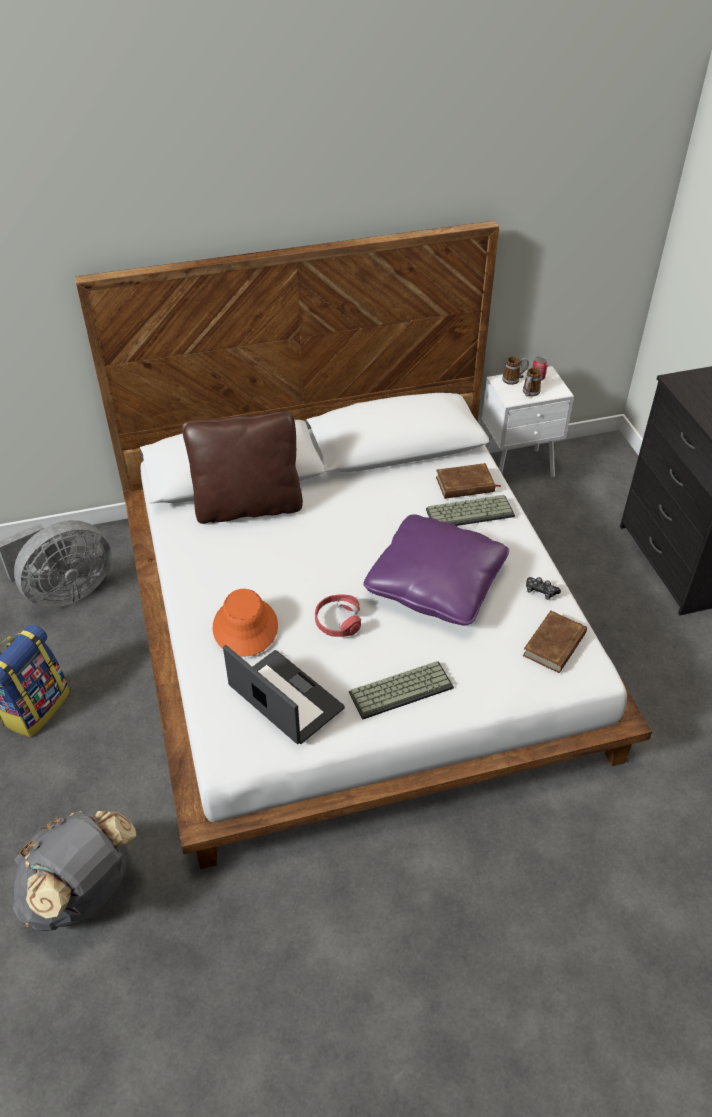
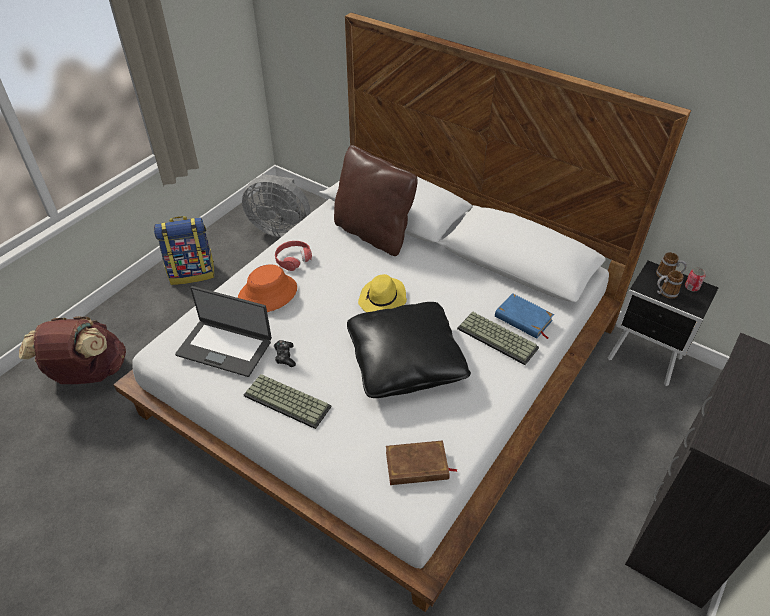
camera: 50 degrees right, 0 degrees up
(83, 893) = (88, 374): grey backpack -> brown backpack
(285, 698) = (225, 347): laptop -> laptop turned 105 degrees clockwise
(337, 621) = (316, 332): red headphones -> red headphones (293, 259)
(346, 553) = (382, 300): none -> yellow hat
(436, 584) = (405, 362): purple pillow -> black pillow
(465, 485) = (523, 319): brown book -> blue book
(519, 469) = (645, 360): white nightstand -> black nightstand
(540, 591) = (464, 426): game controller -> game controller (285, 356)

